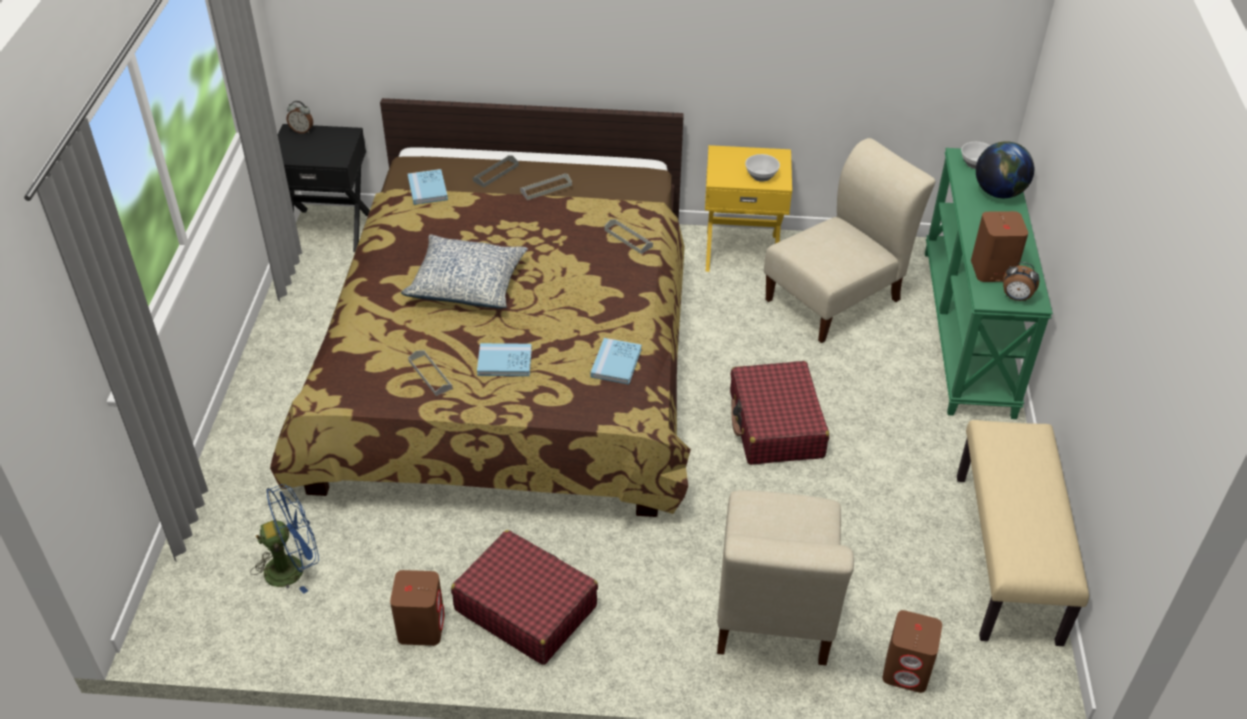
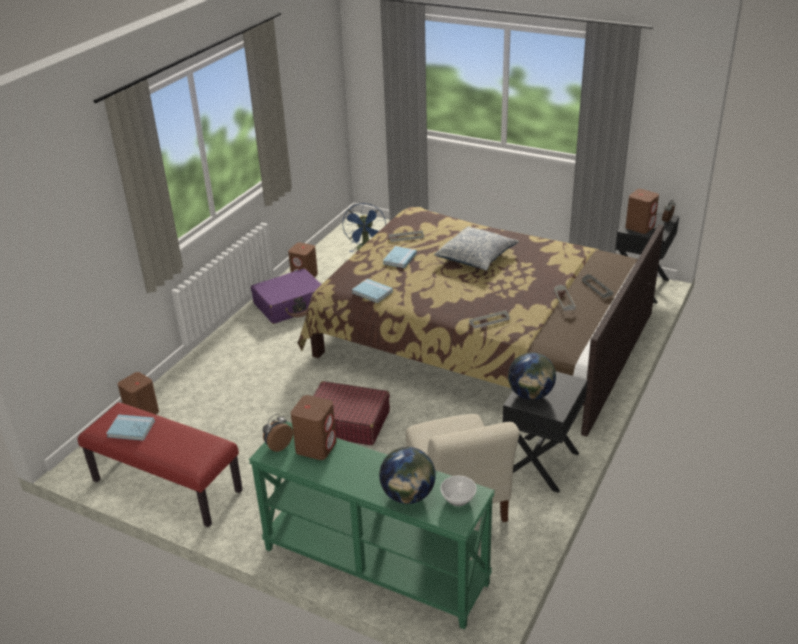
camera: 115 degrees right, 10 degrees down
(327, 150) = (640, 227): none -> brown speaker
(427, 189) = (584, 258): blue book -> blue book (131, 429)
(525, 607) = (290, 305): red suitcase -> purple suitcase
(741, 251) = (542, 464): yellow nightstand -> black nightstand
(761, 175) = (531, 394): bowl -> globe
(773, 609) = (220, 379): beige chair -> none
(1008, 558) = (166, 486): beige bench -> red bench

